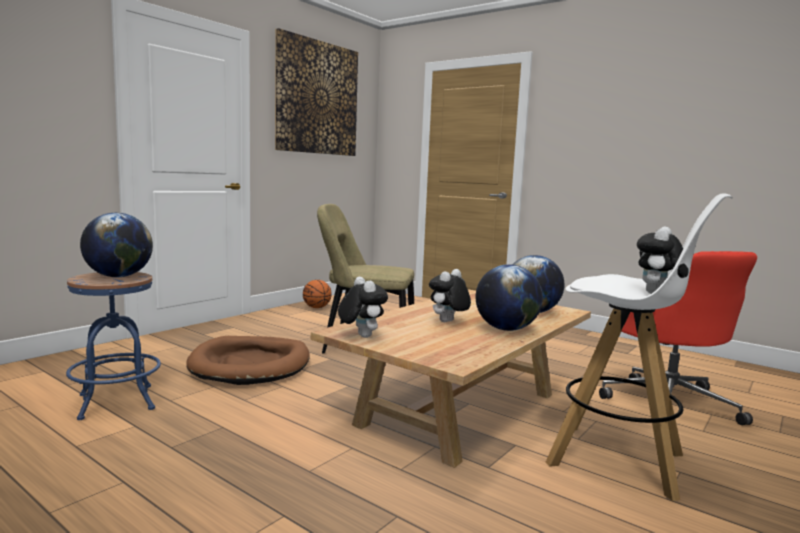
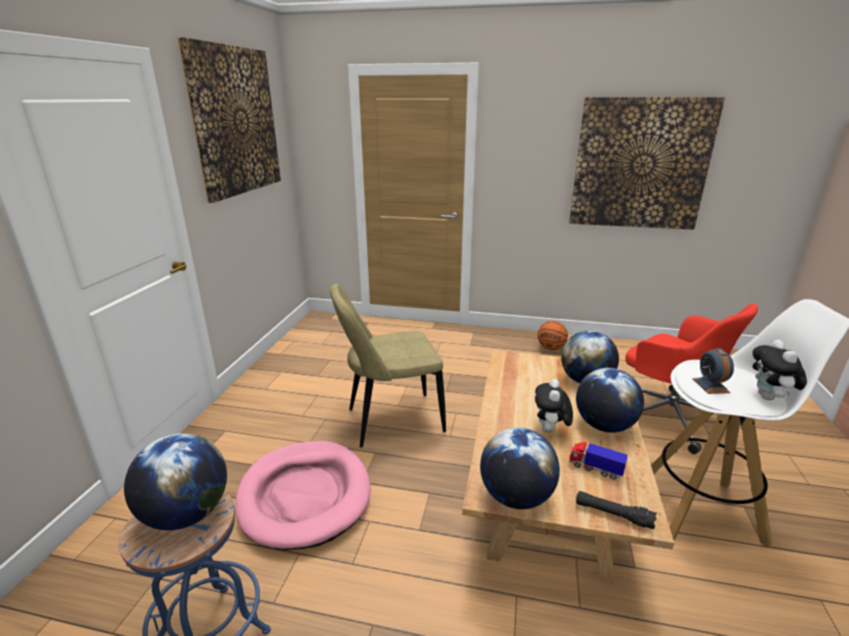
camera: 25 degrees left, 15 degrees up
(251, 365) = (305, 496): brown dog bed -> pink dog bed
(316, 307) = (285, 364): basketball -> basketball (551, 348)
(361, 336) = (516, 497): plush toy -> globe
(430, 357) = (613, 515): none -> black flashlight
(455, 341) = (595, 469): none -> toy truck
(599, 280) = (710, 385): none -> alarm clock
(695, 140) = (640, 164): none -> picture

